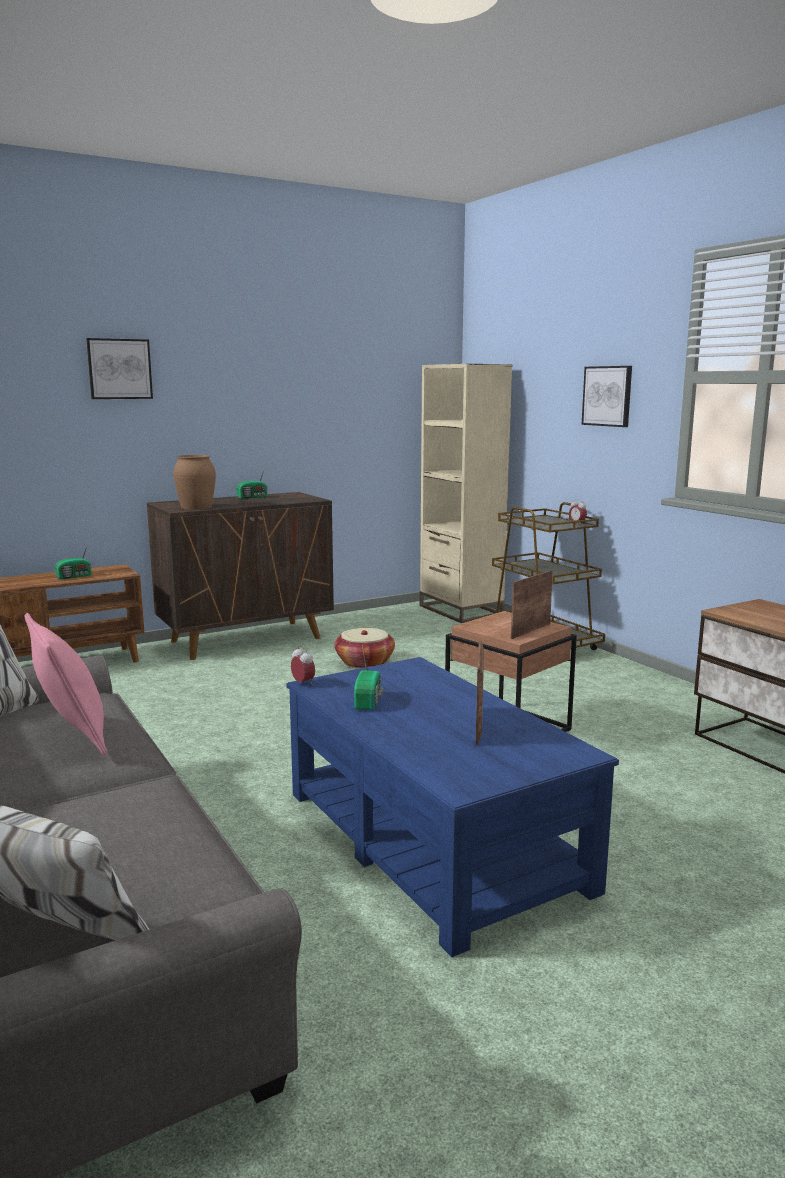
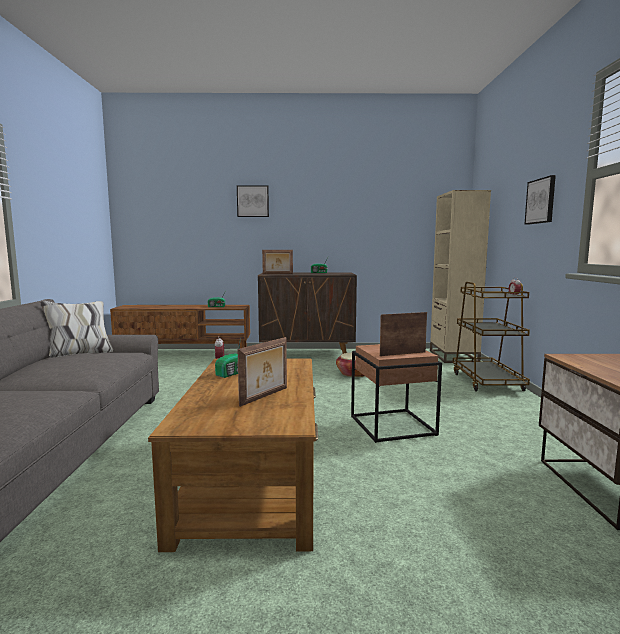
camera: 30 degrees right, 5 degrees down
(73, 736) = (82, 365): pink pillow -> none
(196, 507) = (277, 274): brown vase -> picture frame
(432, 838) = (254, 475): blue coffee table -> brown coffee table

